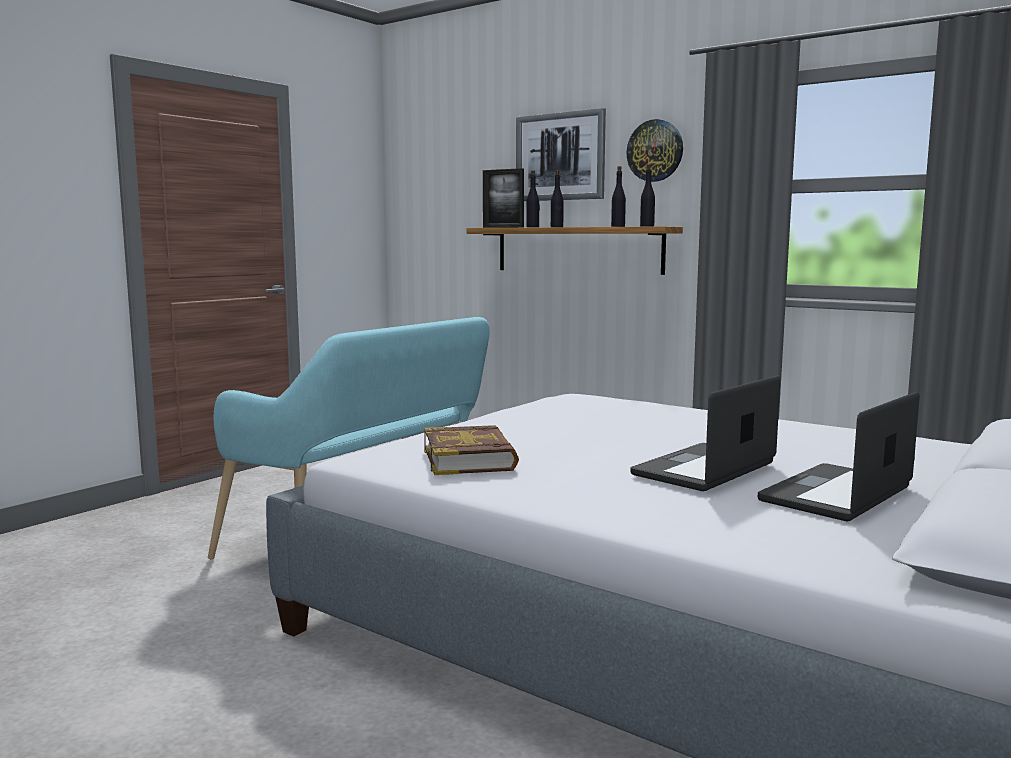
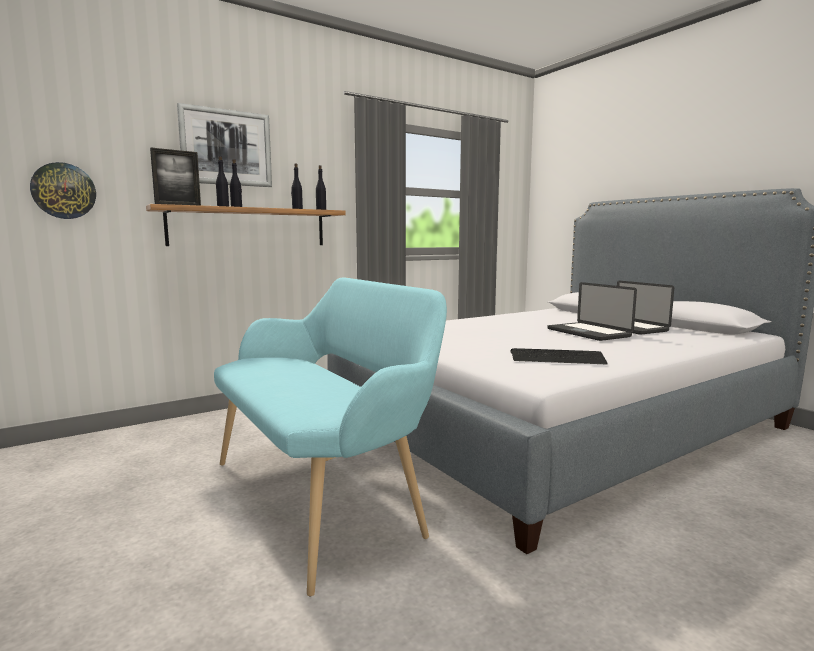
camera: 70 degrees left, 0 degrees up
(469, 459) = (557, 358): book -> keyboard
(655, 150) = (310, 156): wall clock -> wall clock (64, 191)

